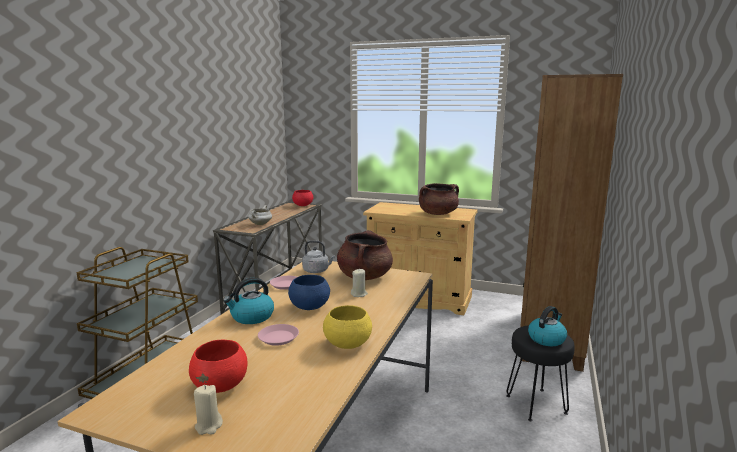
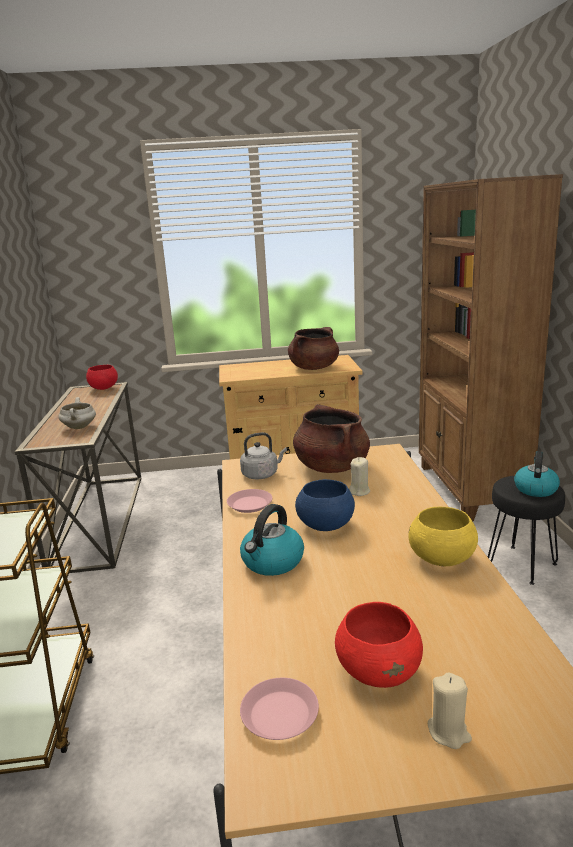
camera: 25 degrees left, 5 degrees up
(278, 338) = (350, 579): pink plate -> pink plate (279, 715)

